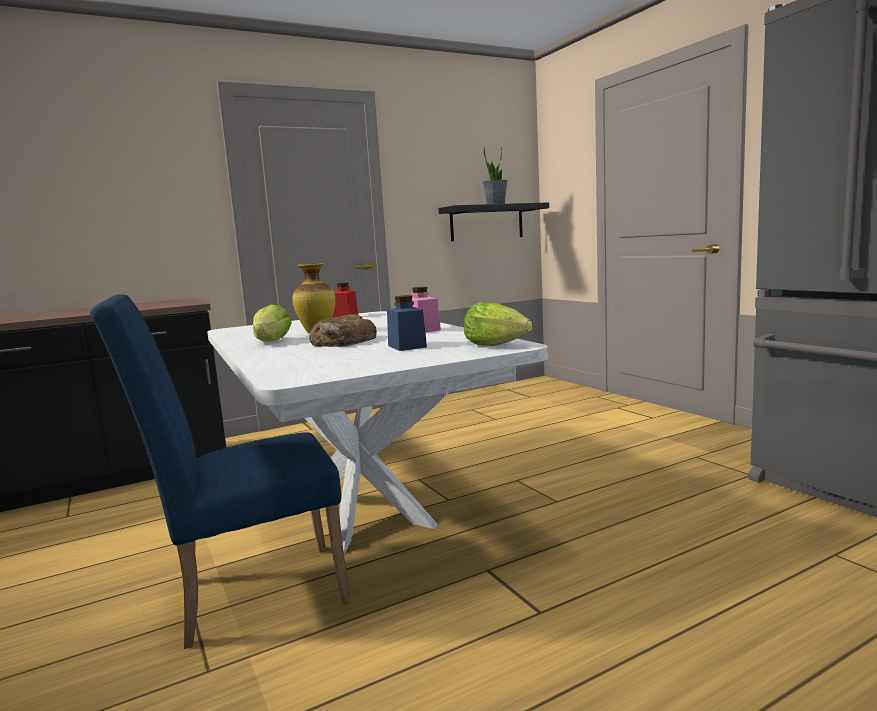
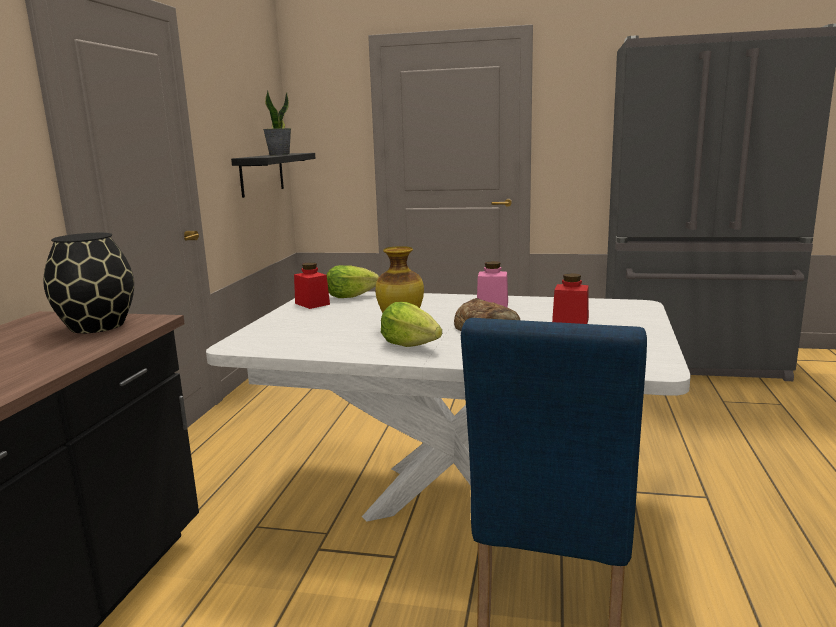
camera: 50 degrees left, 5 degrees up
(170, 304) = (96, 326): none -> black vase
(407, 346) = (570, 321): blue jar -> red jar
(495, 345) = (625, 307): lettuce -> lettuce (350, 296)

